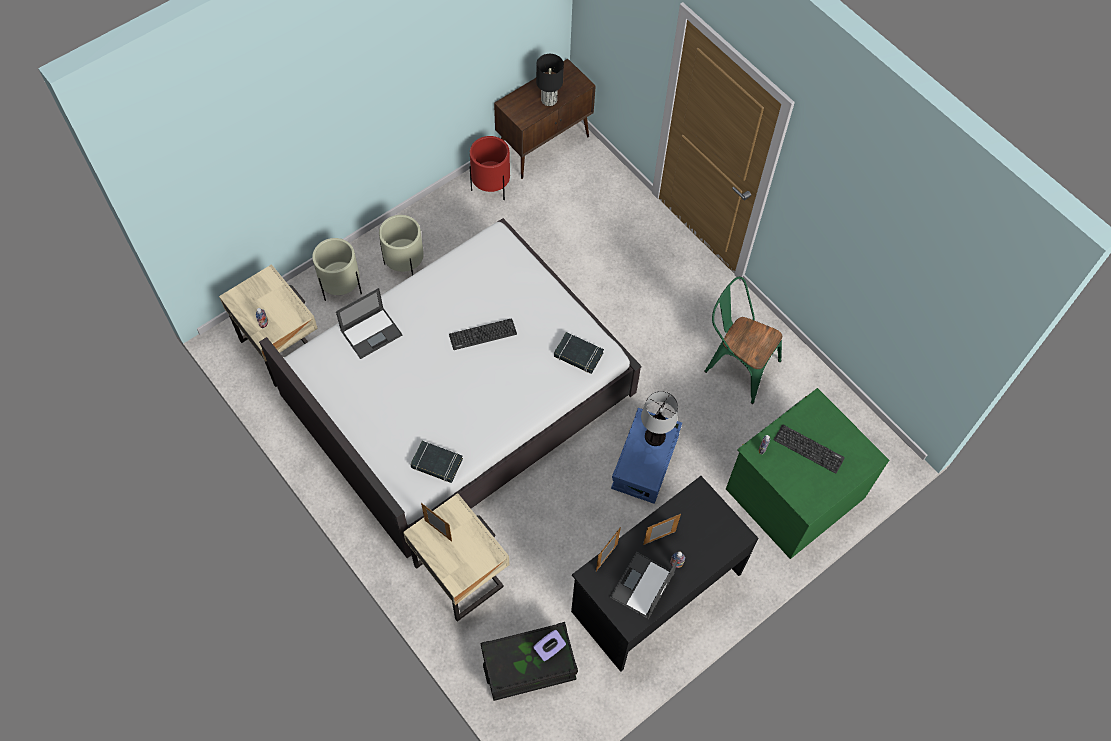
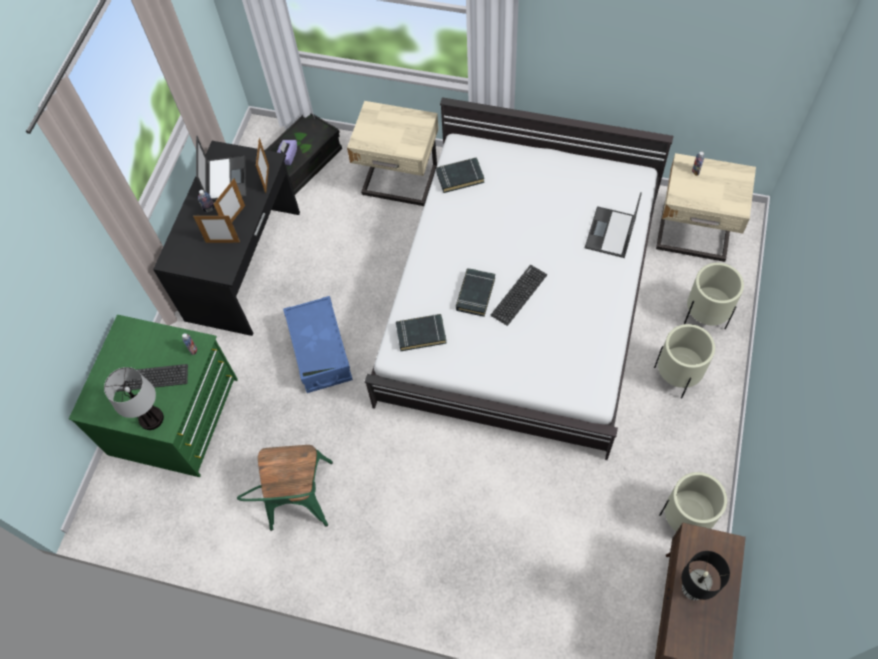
camera: 150 degrees right, 0 degrees up
(438, 531) = (412, 129): picture frame -> picture frame (223, 242)
(491, 187) = (685, 520): red planter -> beige planter
(513, 356) = (475, 294): none -> black book
(654, 436) = (317, 352): table lamp -> table lamp (152, 418)
(736, 364) = (298, 502): green chair -> green chair turned 90 degrees clockwise

